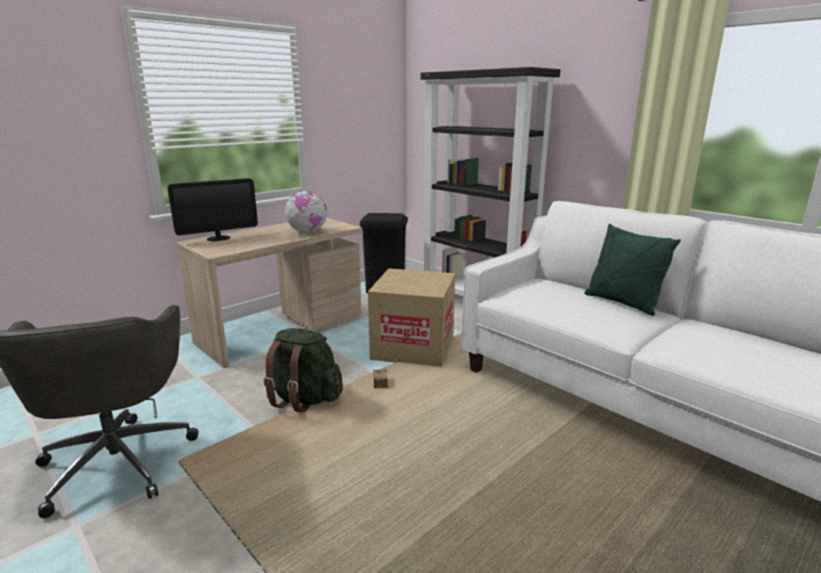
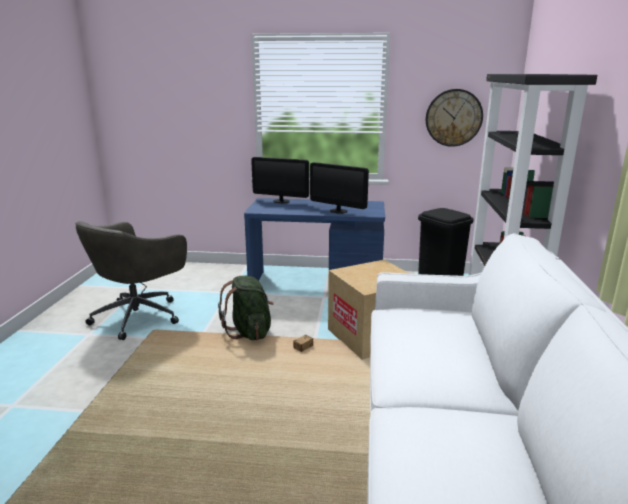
camera: 50 degrees right, 0 degrees up
(282, 329) = (316, 284): beige desk -> blue desk
(307, 232) = (338, 211): globe -> monitor
(361, 120) = (453, 118): none -> wall clock
(622, 303) = (475, 366): green pillow -> none

